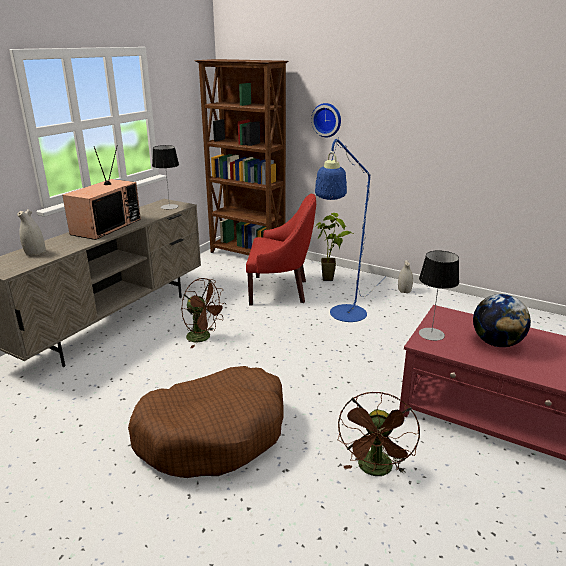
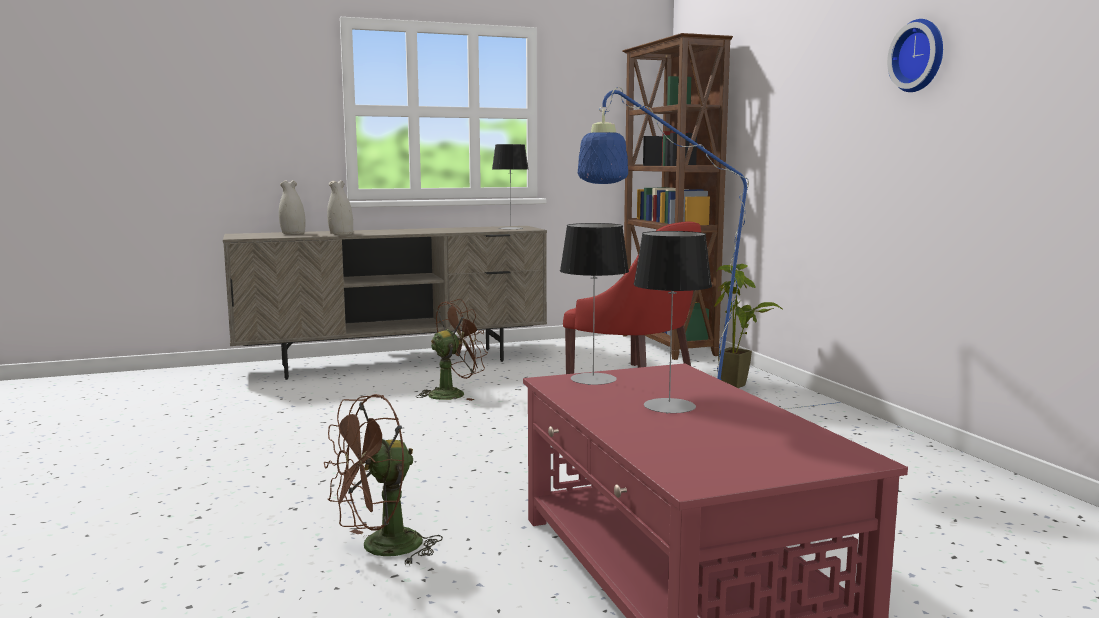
camera: 40 degrees right, 15 degrees down
(106, 226) = (404, 230): television -> none
(203, 337) = (453, 394): brown fan -> brown fan turned 105 degrees counterclockwise
(213, 433) = (296, 459): brown dog bed -> none
(327, 120) = (775, 120): wall clock -> wall clock (920, 56)
(404, 291) = (839, 422): white vase -> white vase (341, 234)
(496, 343) = (669, 406): globe -> table lamp

